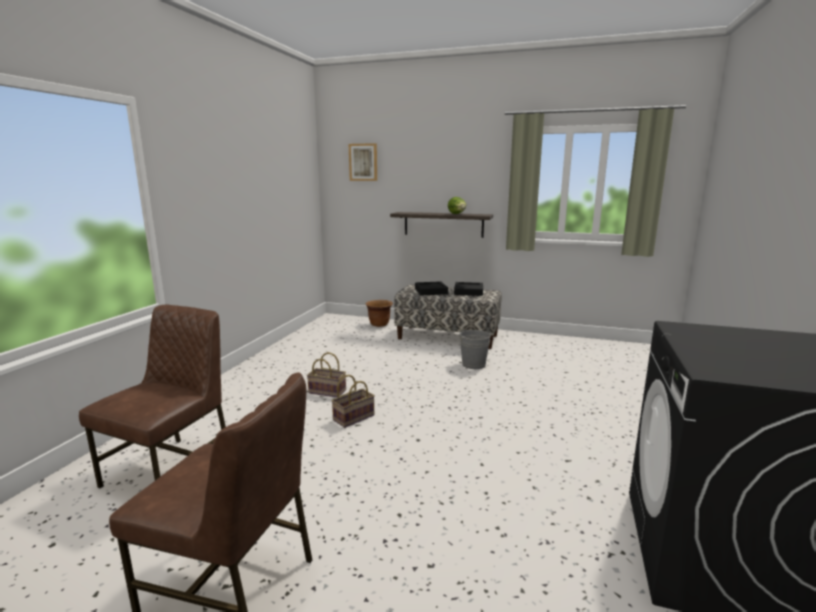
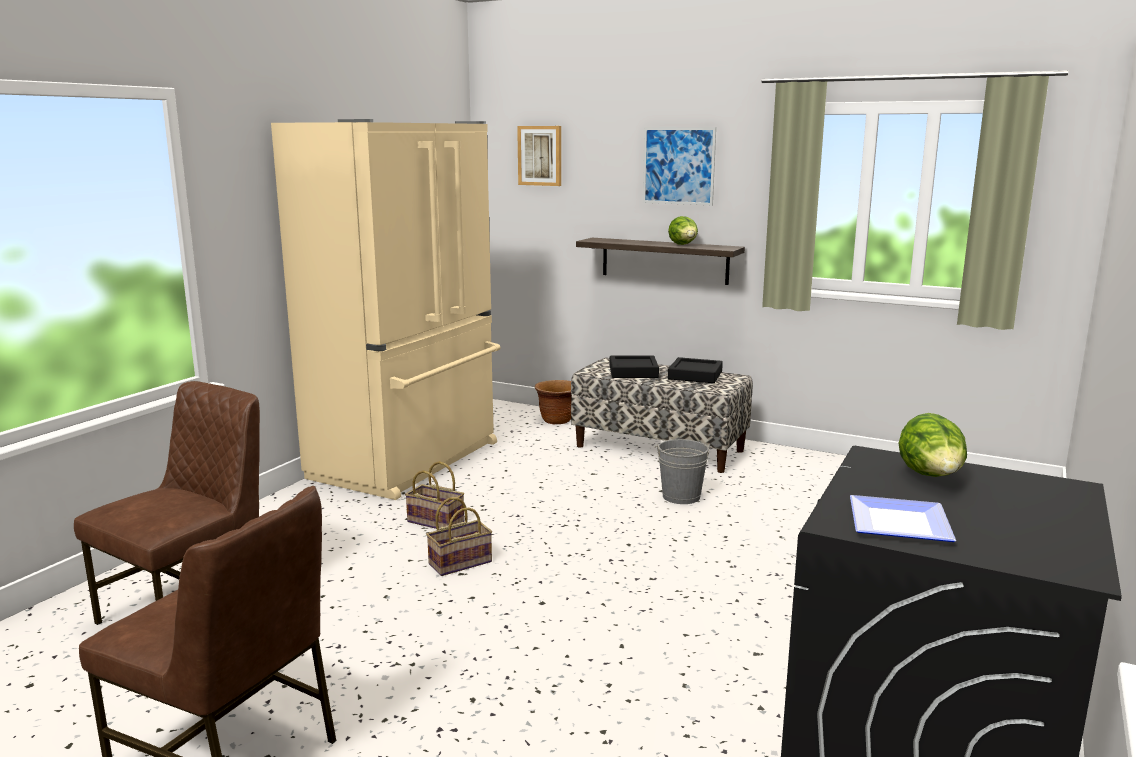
camera: 10 degrees right, 0 degrees up
(296, 354) = (409, 461): none -> beige fridge
(451, 166) = (678, 166): none -> picture
(728, 337) = (931, 477): none -> lettuce
(749, 368) = (902, 522): none -> plate

